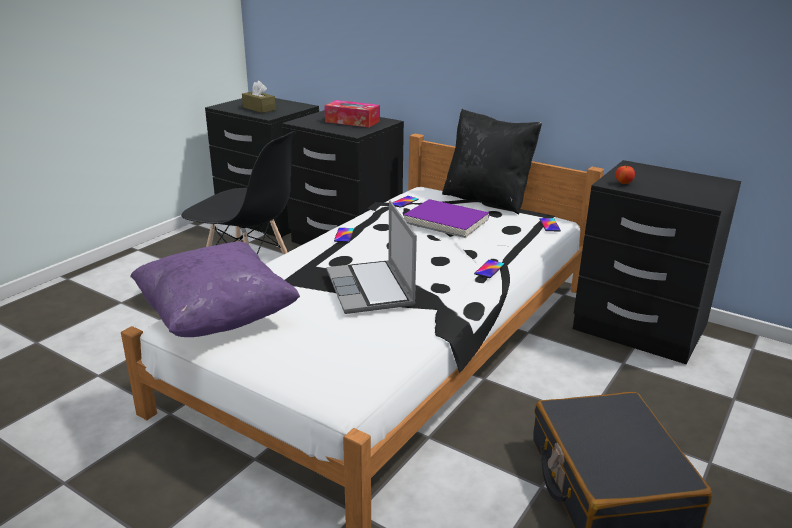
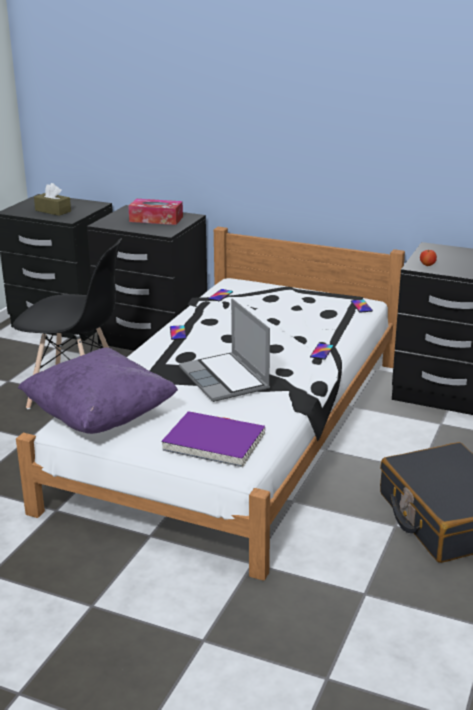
camera: 10 degrees left, 0 degrees up
(446, 222) = (268, 311): purple book -> purple book (214, 443)
(487, 200) = (297, 286): black pillow -> none

